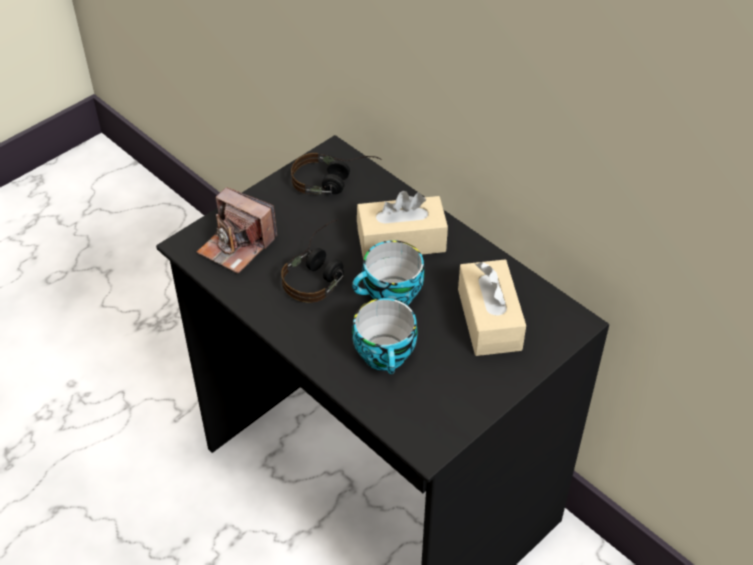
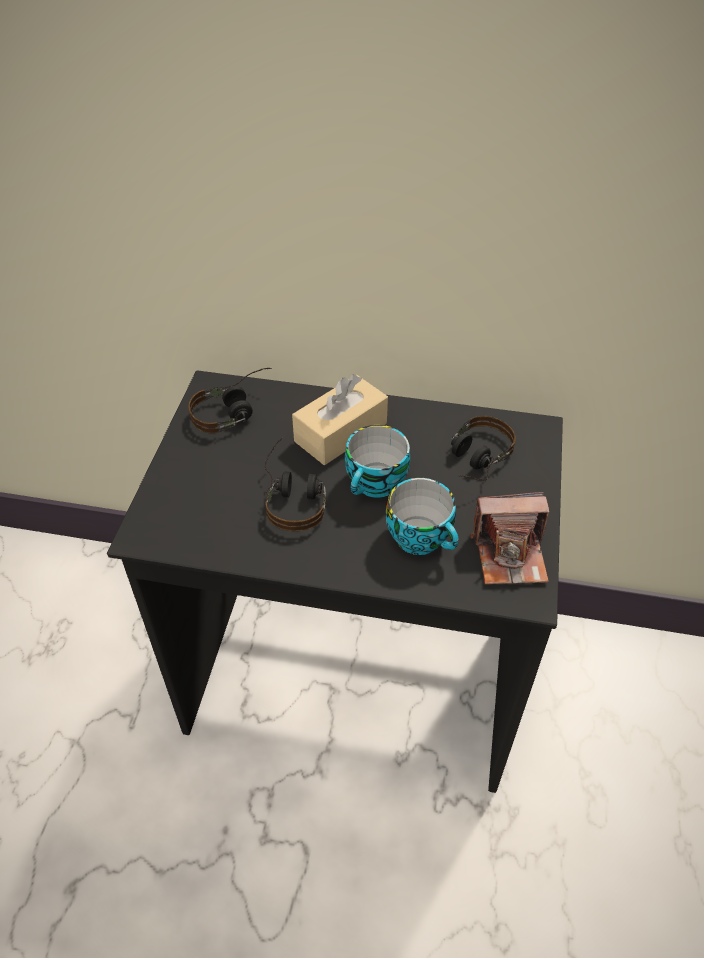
camera: 35 degrees left, 0 degrees up
(237, 246) = (193, 511): camera -> camera (510, 555)
(489, 319) = (474, 461): beige tissue box -> headphones

